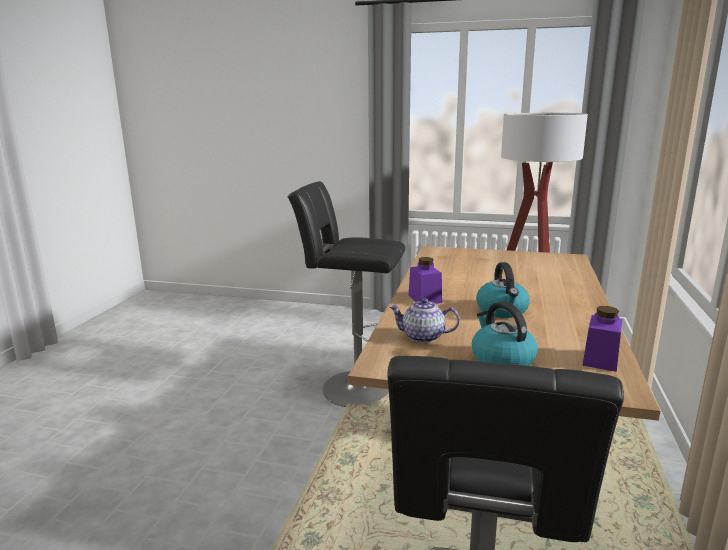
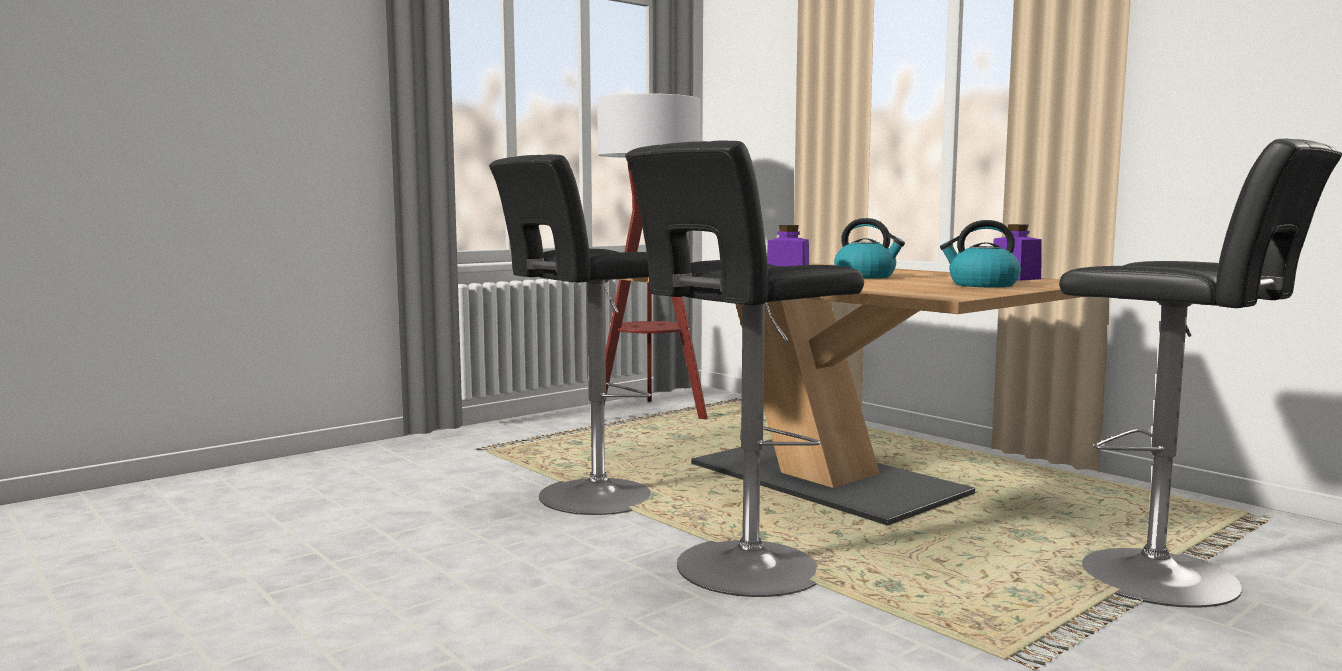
camera: 55 degrees left, 10 degrees down
(293, 475) = (742, 569): none -> black stool
(423, 337) = (896, 287): teapot -> none

